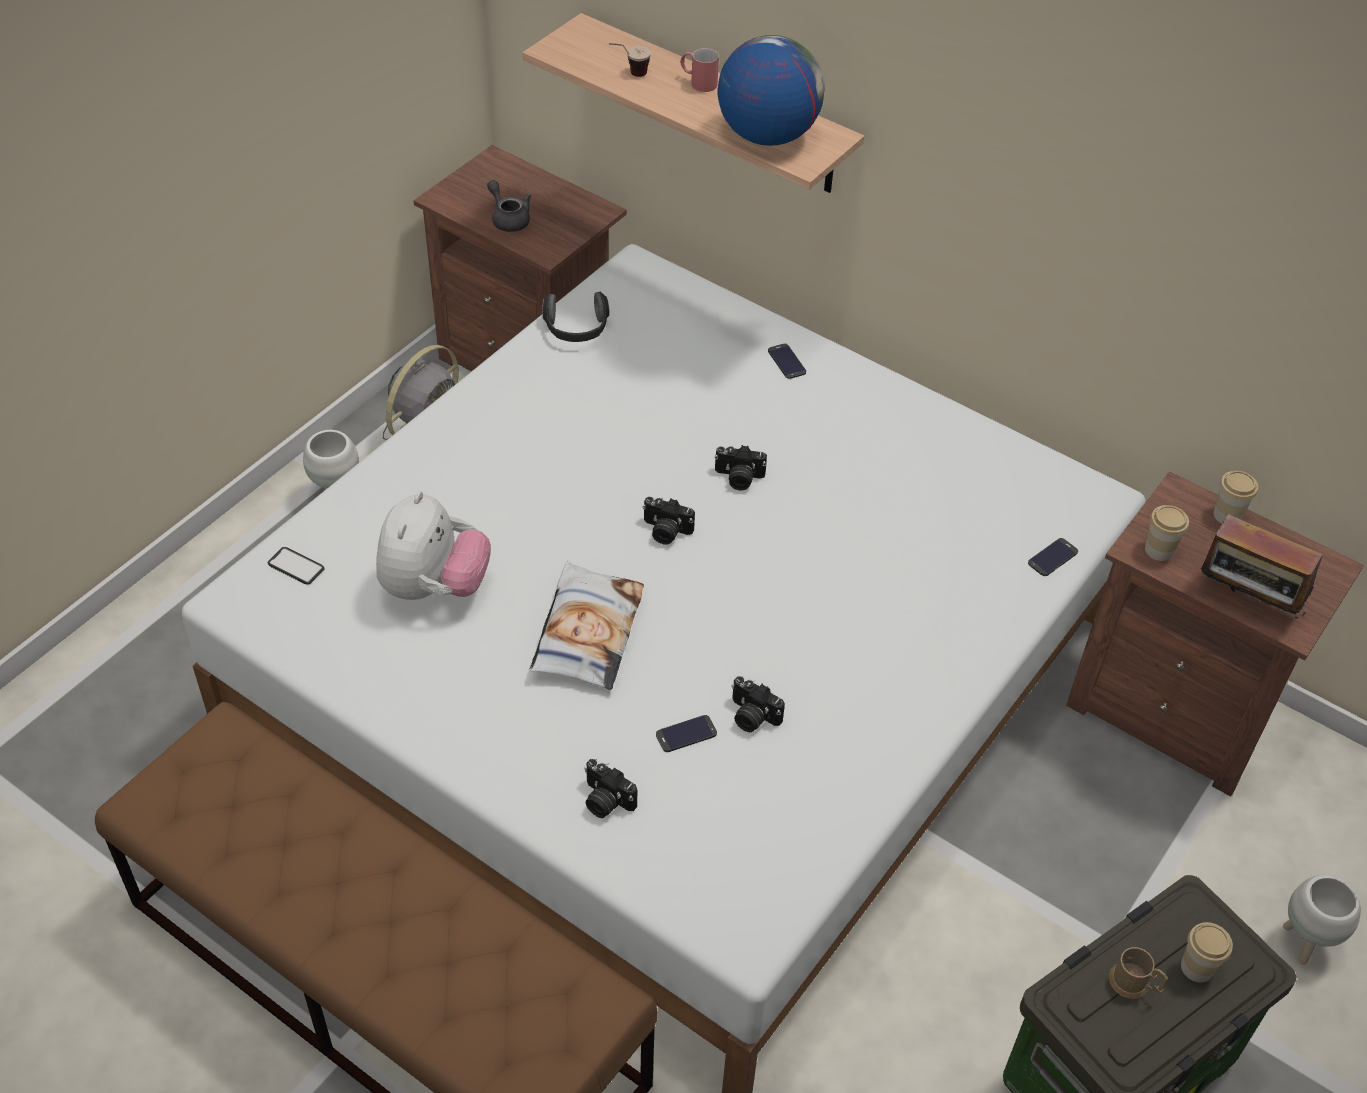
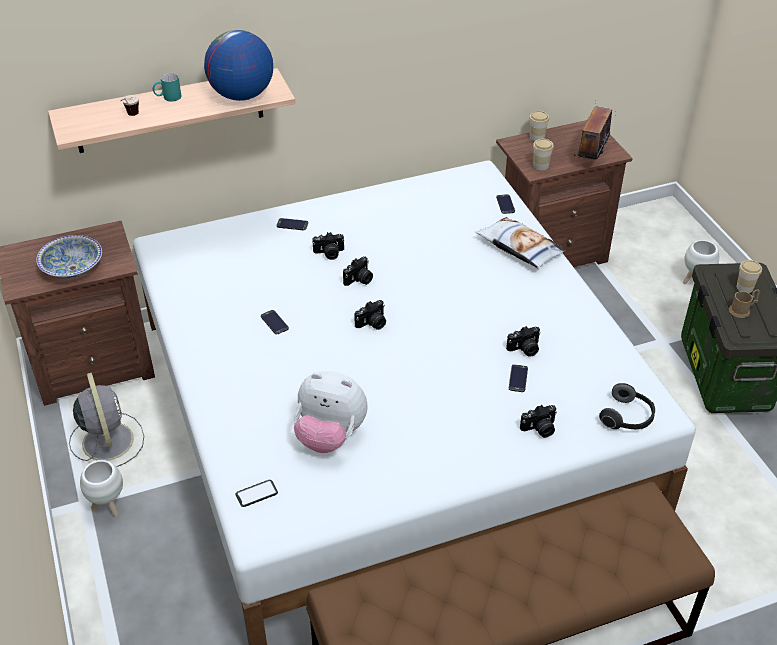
camera: 55 degrees left, 5 degrees down
(434, 587) = (330, 436): plush toy -> plush toy turned 150 degrees clockwise
(509, 218) = (72, 268): grey teapot -> bowl
(576, 330) = (183, 290): headphones -> headphones (627, 418)
(586, 633) = (418, 386): pillow -> pillow (519, 248)
(589, 438) = (274, 322): none -> phone
(698, 82) = (168, 98): red mug -> turquoise mug
(763, 424) = (329, 253): none -> camera
(1246, 602) = (590, 158): radio -> radio turned 135 degrees clockwise

